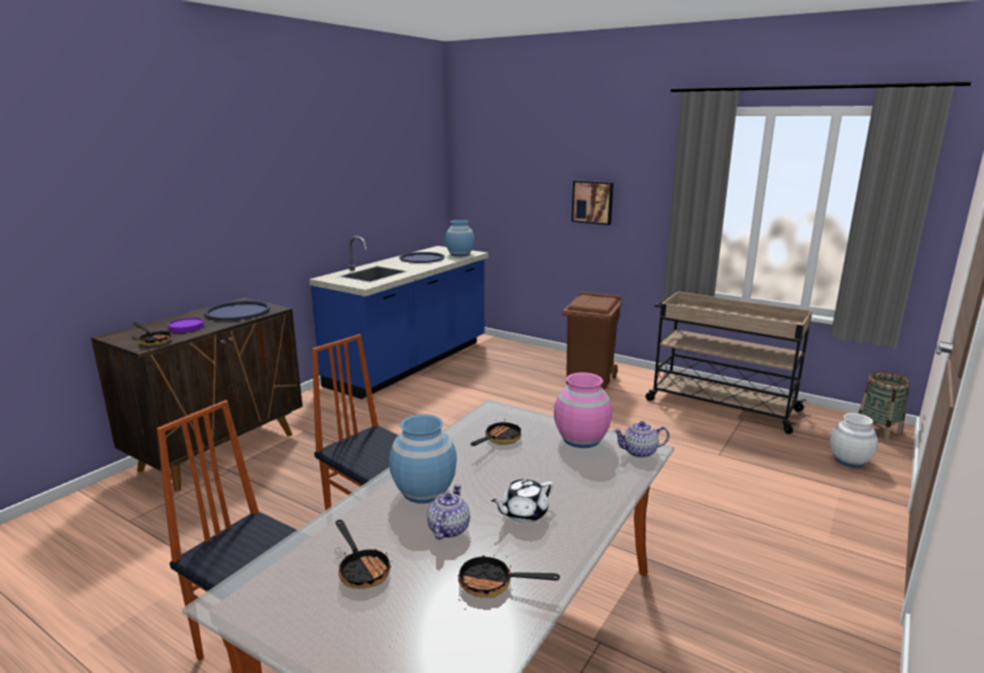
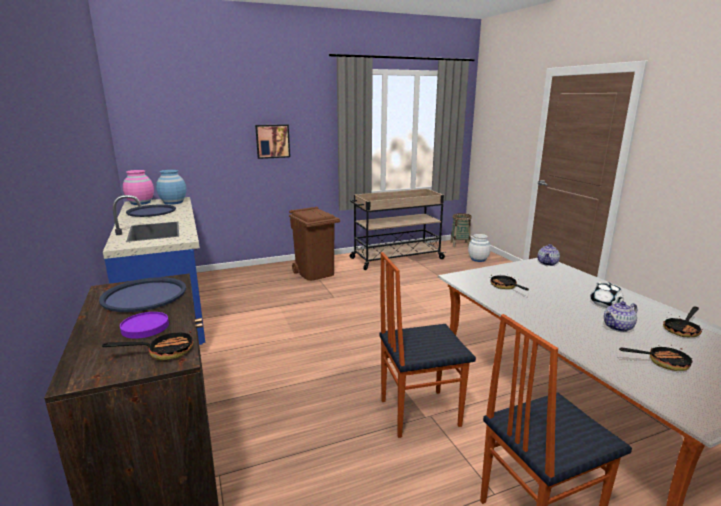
camera: 55 degrees left, 0 degrees up
(424, 491) = (565, 322): blue vase -> none
(448, 530) = (618, 327): teapot -> teapot turned 75 degrees counterclockwise
(581, 439) = (521, 269): pink vase -> pink vase (141, 202)

